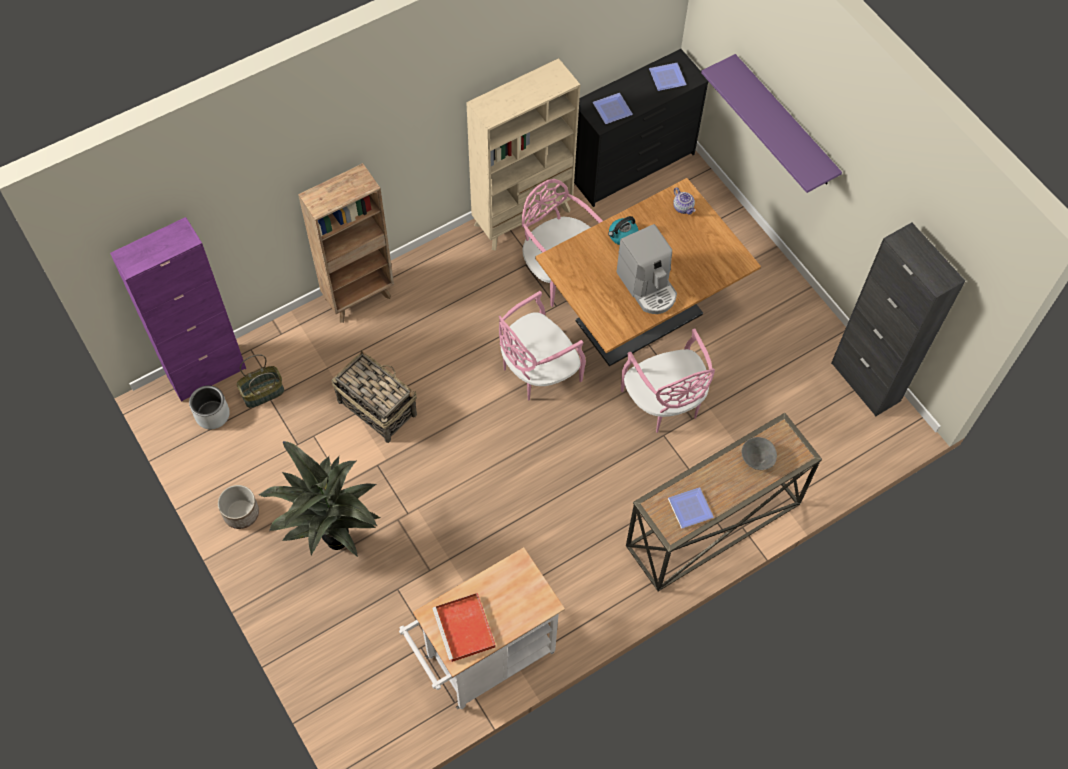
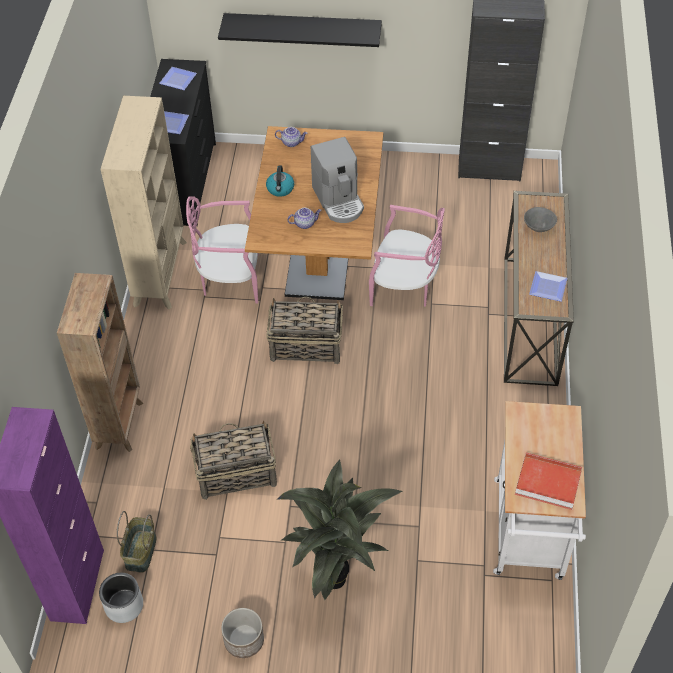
camera: 50 degrees left, 10 degrees down
(537, 371) = (305, 346): pink chair -> basket
(600, 279) = (305, 223): none -> teapot
(648, 287) = (339, 201): coffee machine -> coffee machine turned 60 degrees clockwise
(784, 122) = (302, 29): purple shelf -> black shelf

